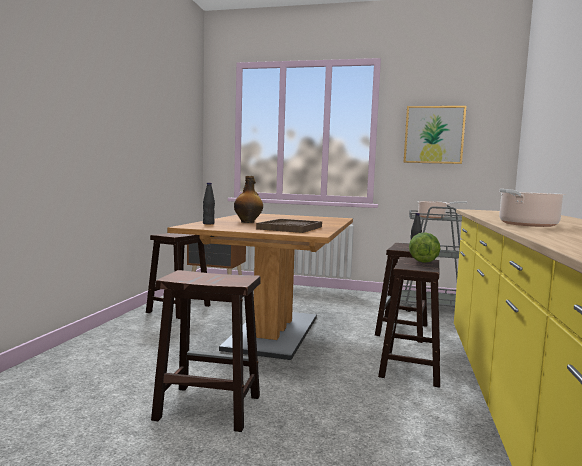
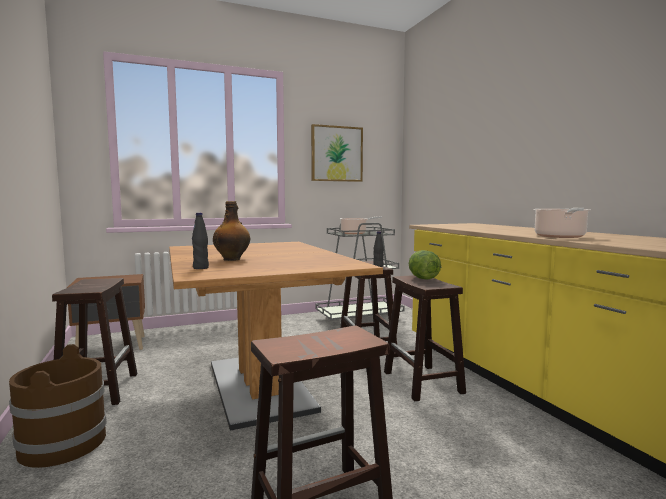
camera: 35 degrees left, 0 degrees up
(132, 329) = (63, 443): none -> brown bucket
(290, 228) = (305, 261): brown tray -> none

